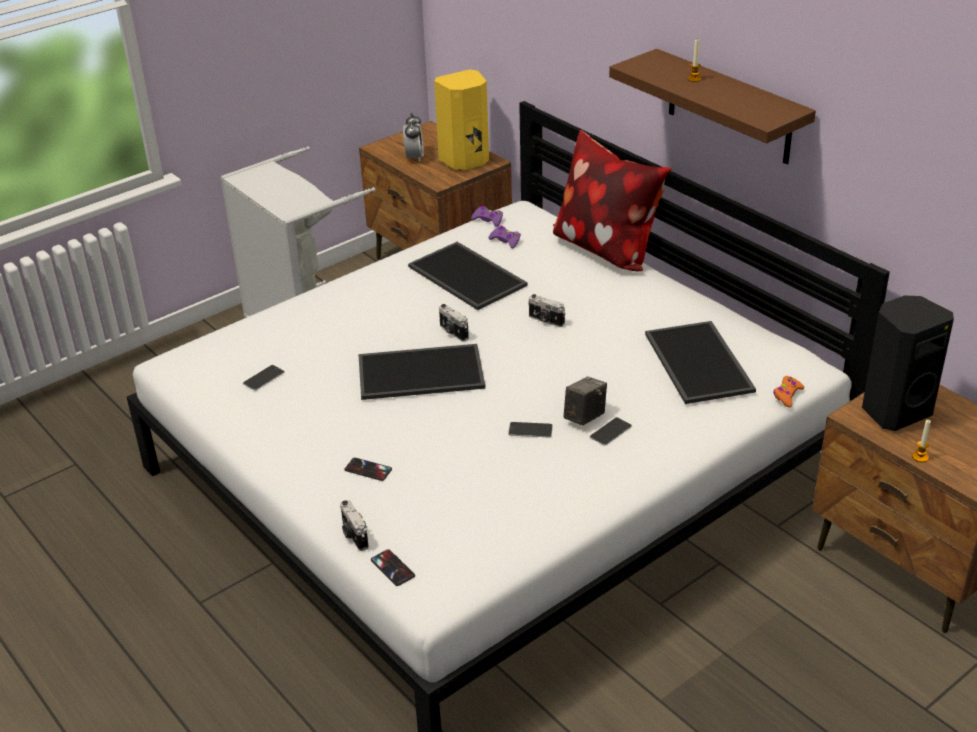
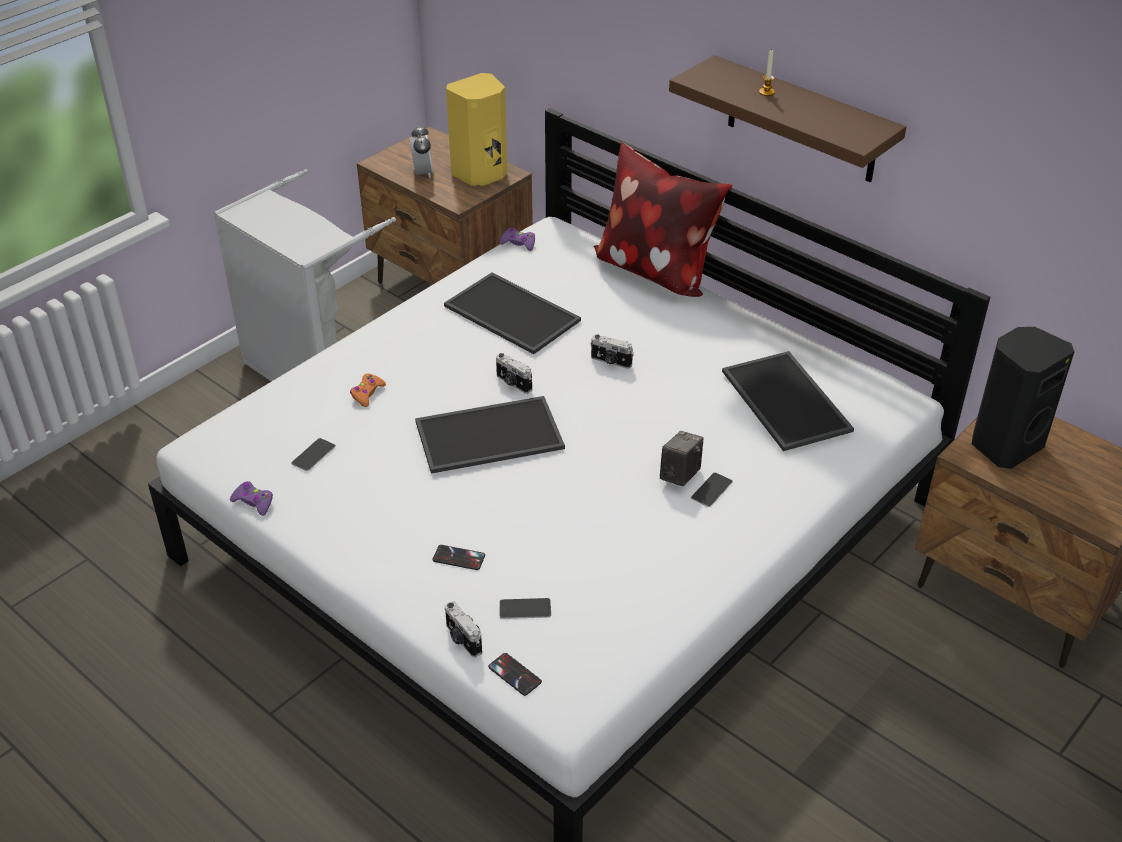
camera: 10 degrees left, 5 degrees up
(505, 240) = (544, 267): purple game controller -> purple game controller (254, 502)
(530, 430) = (625, 495): phone -> phone (525, 609)
(787, 395) = (885, 432): orange game controller -> orange game controller (367, 393)
(920, 457) = (1042, 496): candle -> none

